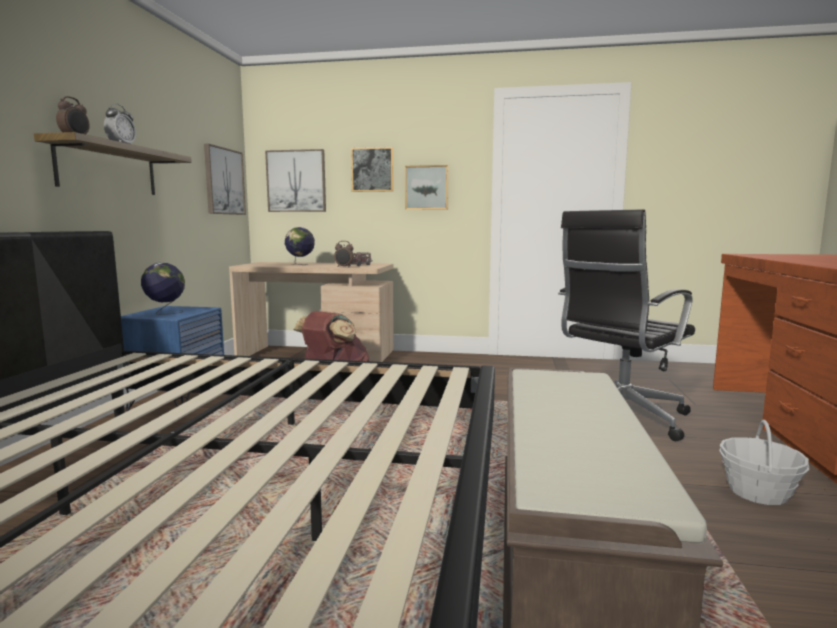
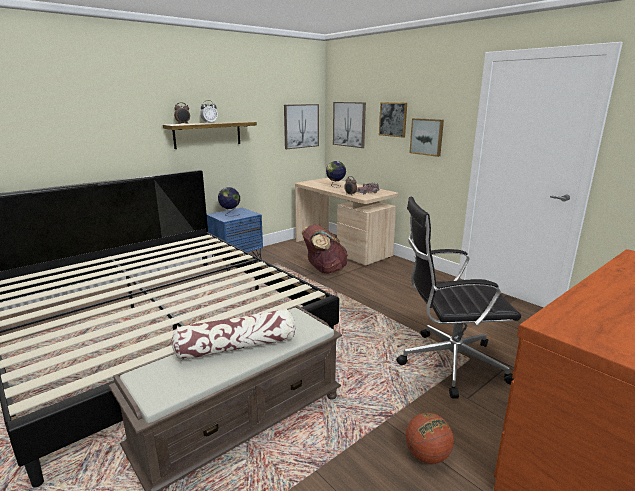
camera: 40 degrees right, 10 degrees up
(569, 415) = (237, 347): none -> pillow
(758, 492) = (427, 455): basket -> basketball

